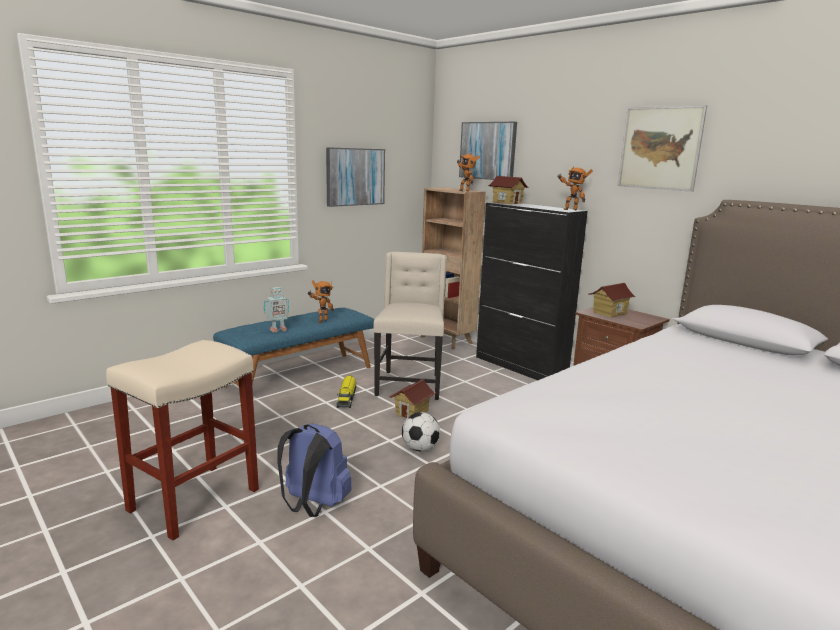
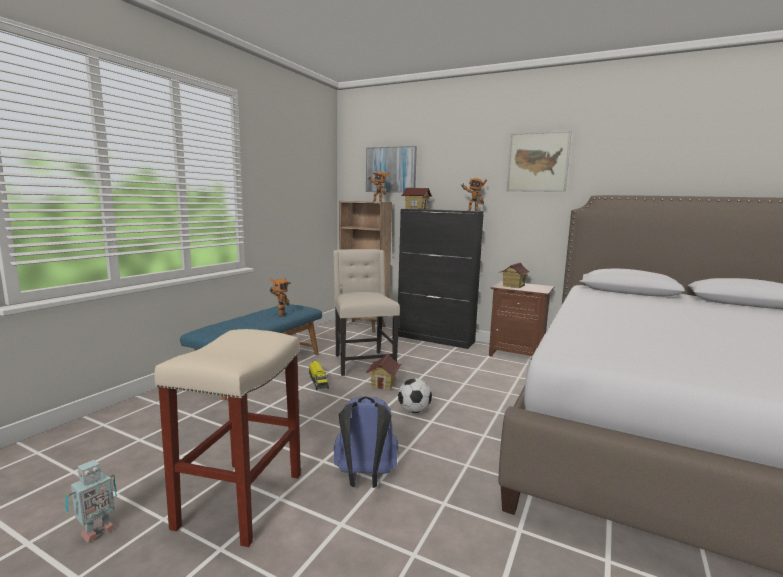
camera: 20 degrees left, 5 degrees down
(277, 330) = (246, 326): toy robot -> toy robot (96, 531)
(355, 177) = (285, 190): picture -> none

